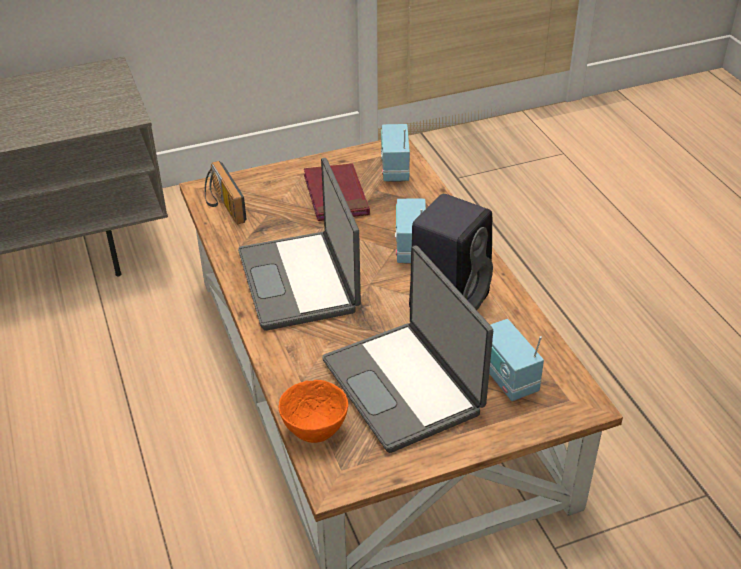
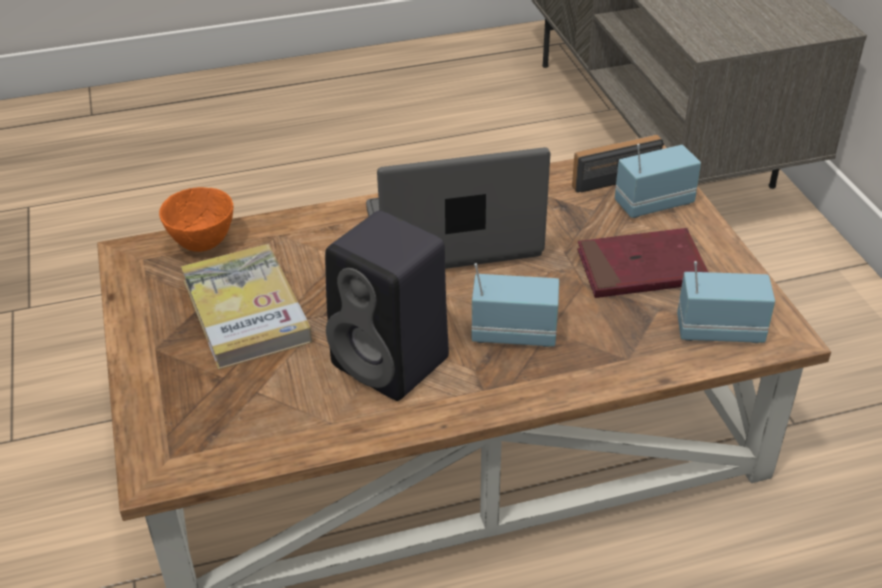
camera: 95 degrees right, 0 degrees up
(404, 386) = (246, 310): laptop -> book
(506, 378) = (230, 401): radio -> radio (653, 203)

